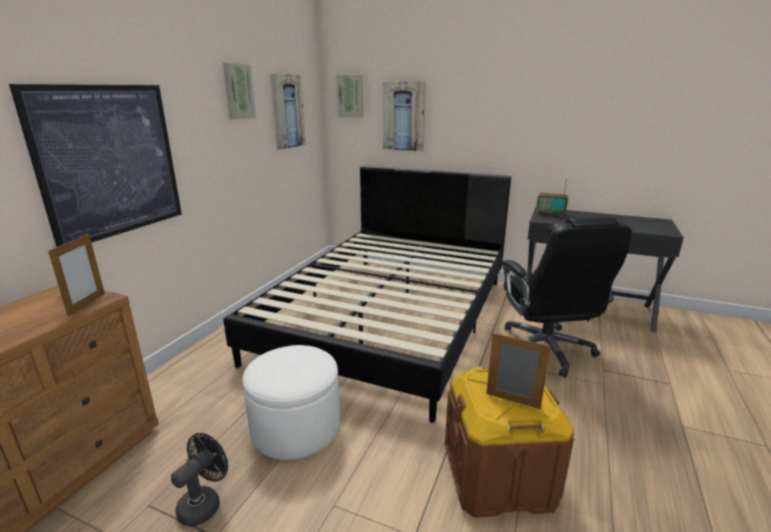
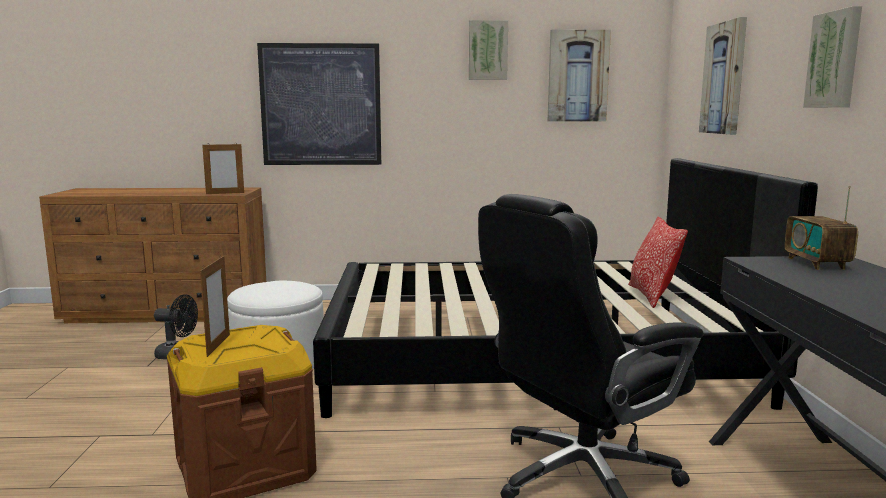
camera: 65 degrees right, 10 degrees down
(350, 96) = (686, 54): picture -> picture (835, 59)
(427, 253) = (652, 296): none -> pillow

